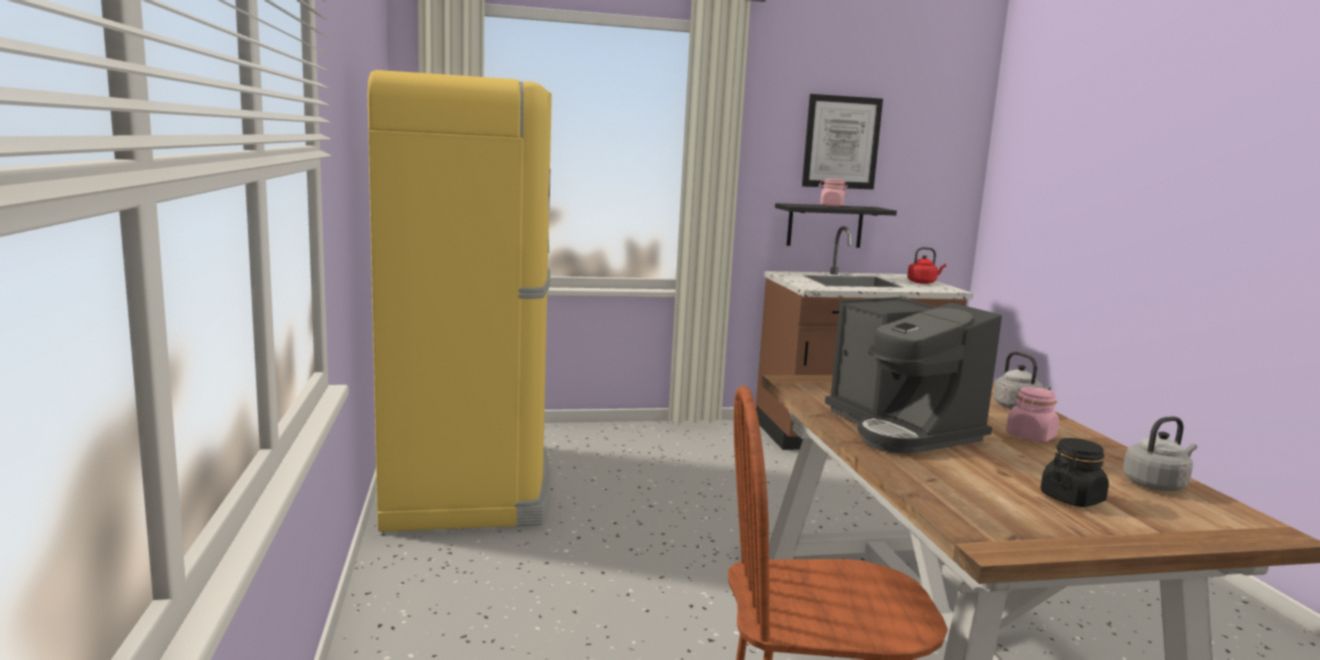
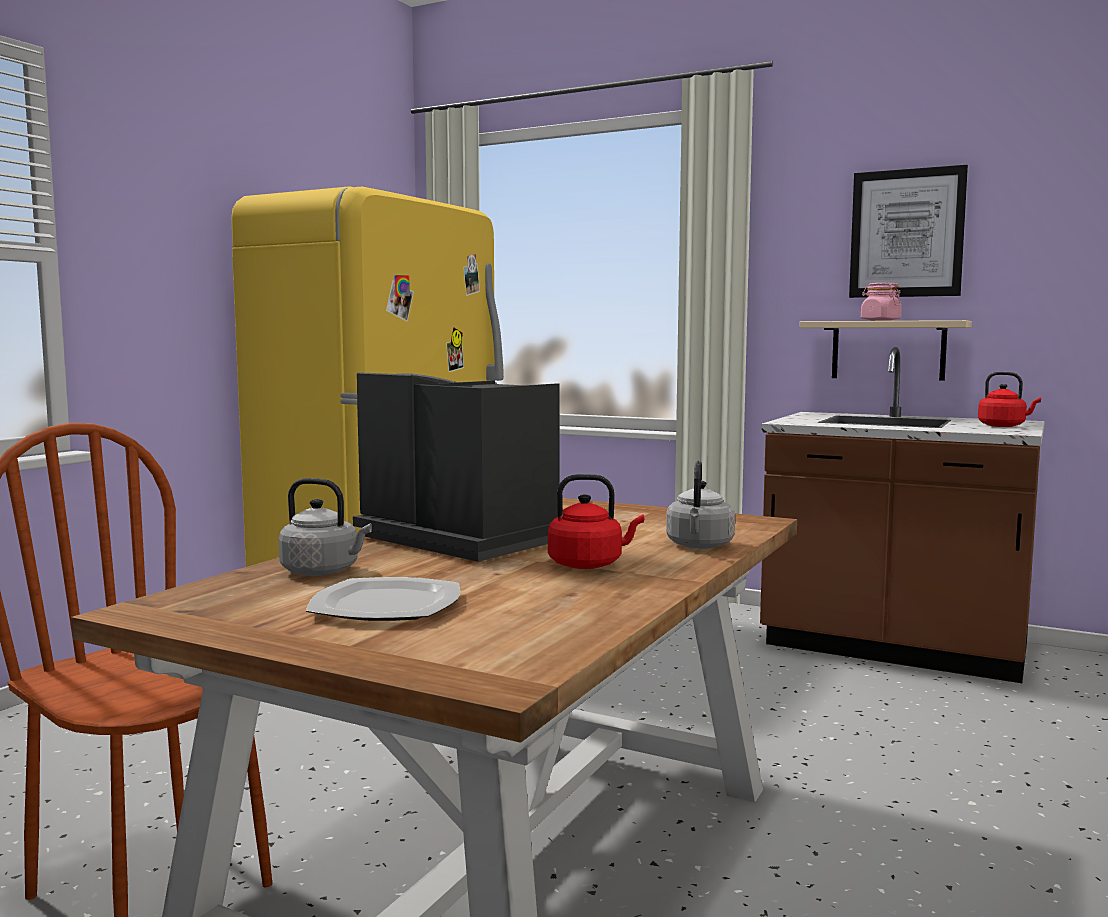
camera: 40 degrees right, 5 degrees down
(825, 225) = (888, 350): black shelf -> beige shelf
(902, 429) = (460, 538): coffee machine -> coffee machine turned 120 degrees clockwise
(1030, 436) = (589, 564): pink jar -> red kettle
(1072, 498) = (384, 606): black jar -> plate
(1156, 484) = (552, 620): grey kettle -> grey kettle (324, 572)

